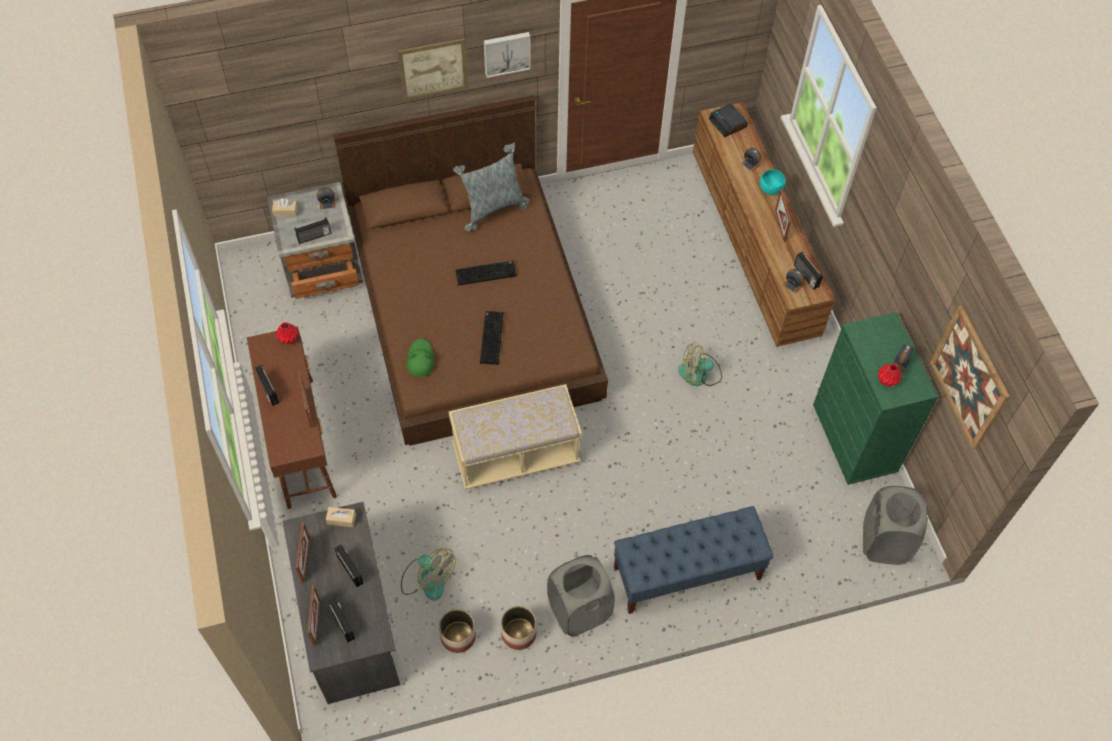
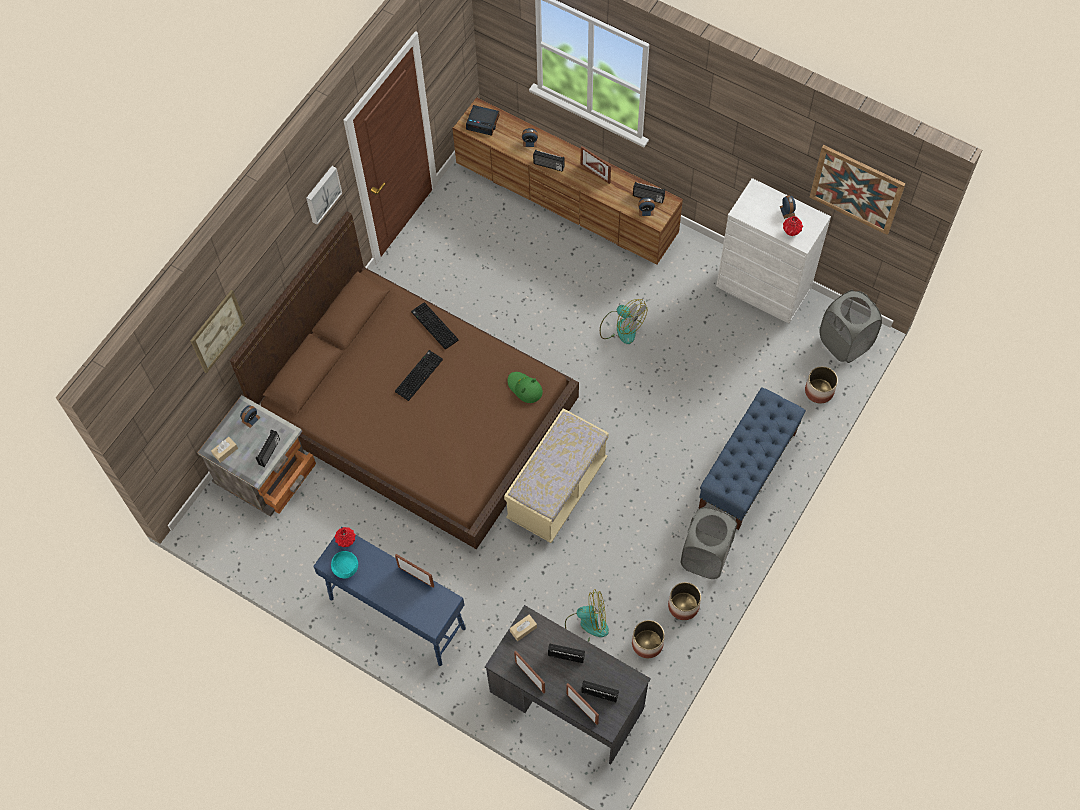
camera: 40 degrees left, 5 degrees up
(268, 390) = (373, 589): radio -> radio (548, 166)
(301, 442) = (397, 612): brown console table -> blue console table
(420, 359) = (440, 477): green hat -> green hat (524, 388)
(433, 69) = (280, 248): picture -> picture (217, 331)
(490, 337) = (472, 419): keyboard -> keyboard (433, 326)
(492, 210) = (372, 324): pillow -> none
(700, 374) = (621, 327): fan -> fan turned 90 degrees counterclockwise
(771, 189) = (563, 151): turquoise bowl -> turquoise bowl (346, 568)
(818, 562) = (819, 391): none -> planter
(854, 441) = (763, 290): green dresser -> white dresser

